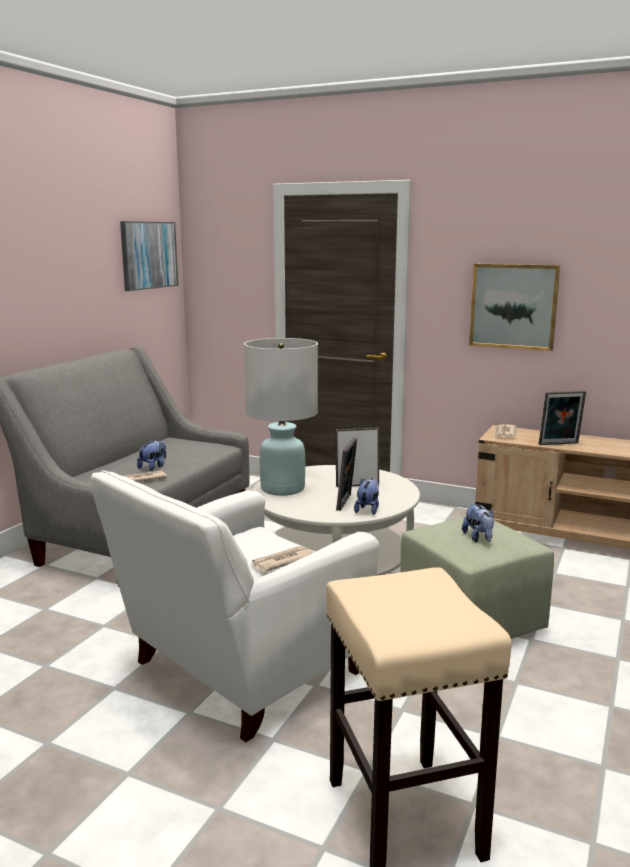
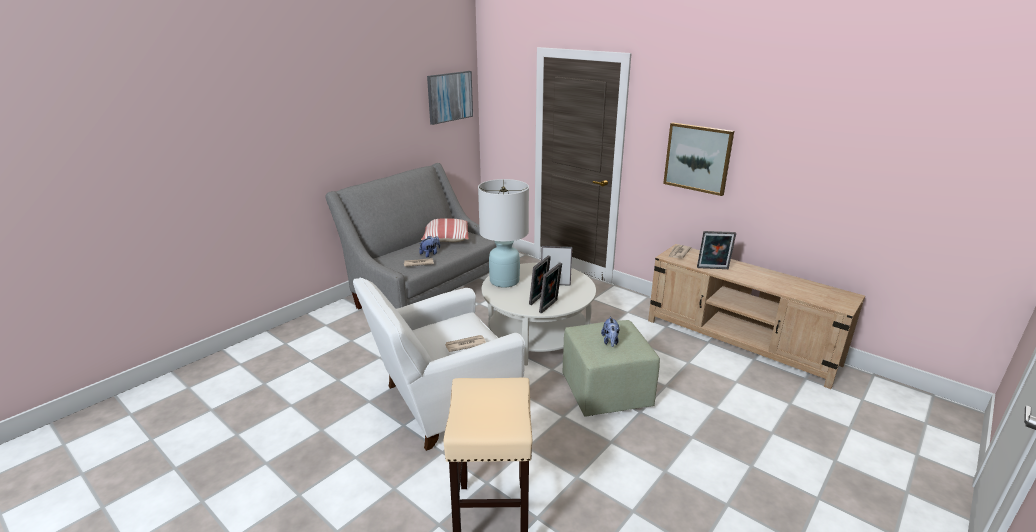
camera: 15 degrees right, 10 degrees up
(166, 449) = (445, 239): none -> pillow
(368, 510) = (550, 306): plush toy -> picture frame

